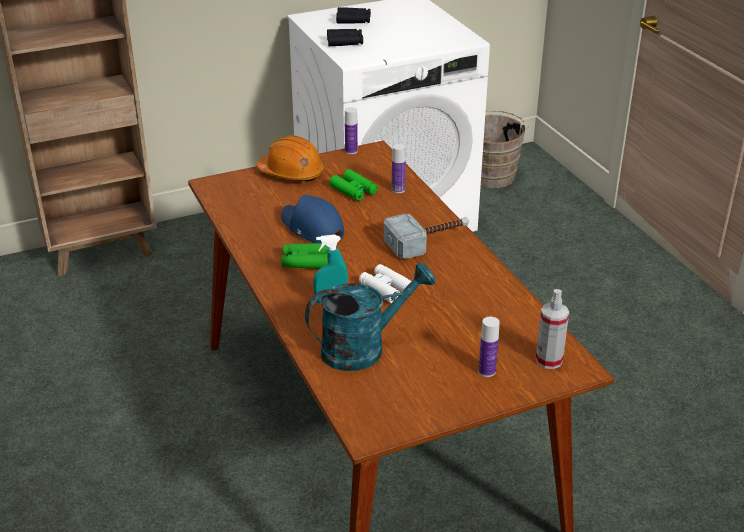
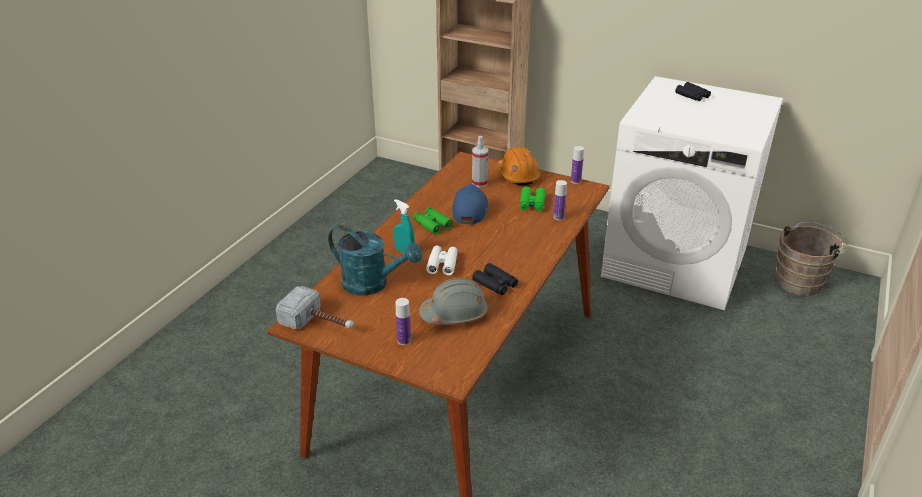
camera: 50 degrees right, 0 degrees up
(345, 42) = (656, 106): black binoculars -> black binoculars (495, 284)
(428, 241) = (516, 255): hammer -> hammer (319, 323)
(480, 321) = (455, 314): none -> grey hard hat
(549, 360) = (446, 361): spray bottle -> spray bottle (479, 183)

